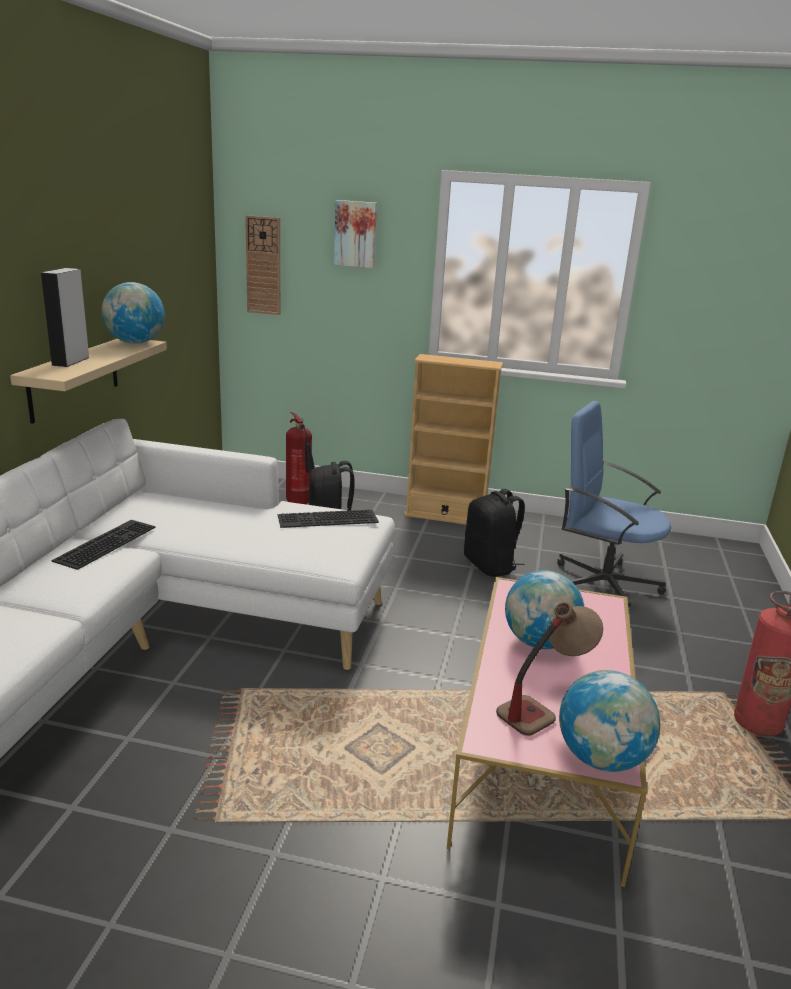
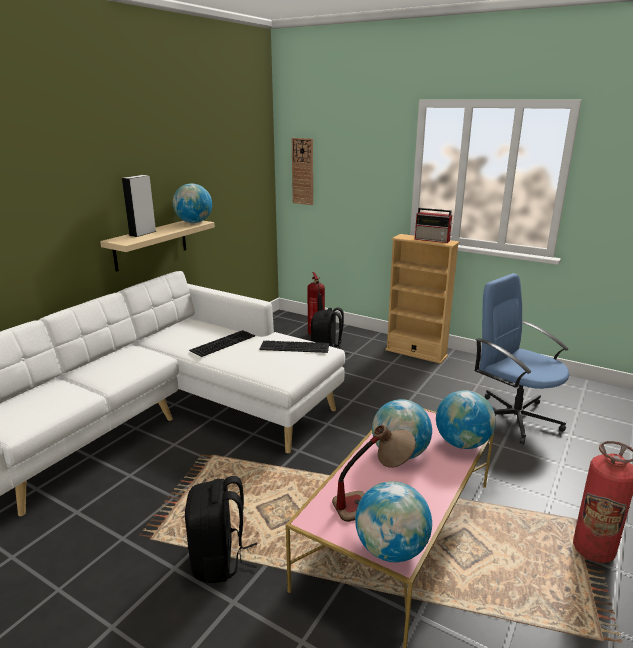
camera: 20 degrees right, 0 degrees up
(105, 542) = (147, 349): keyboard -> keyboard (223, 342)
(355, 234) = (361, 148): picture -> none
(470, 361) = (433, 240): none -> radio
(490, 566) = (431, 393): black backpack -> black backpack (220, 560)
(602, 619) = (462, 443): none -> globe

